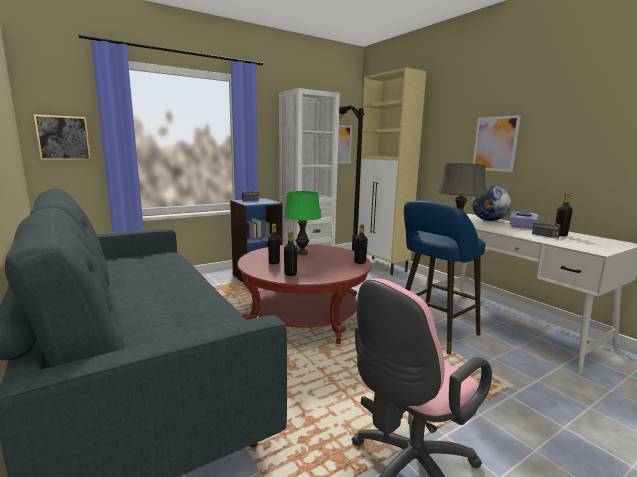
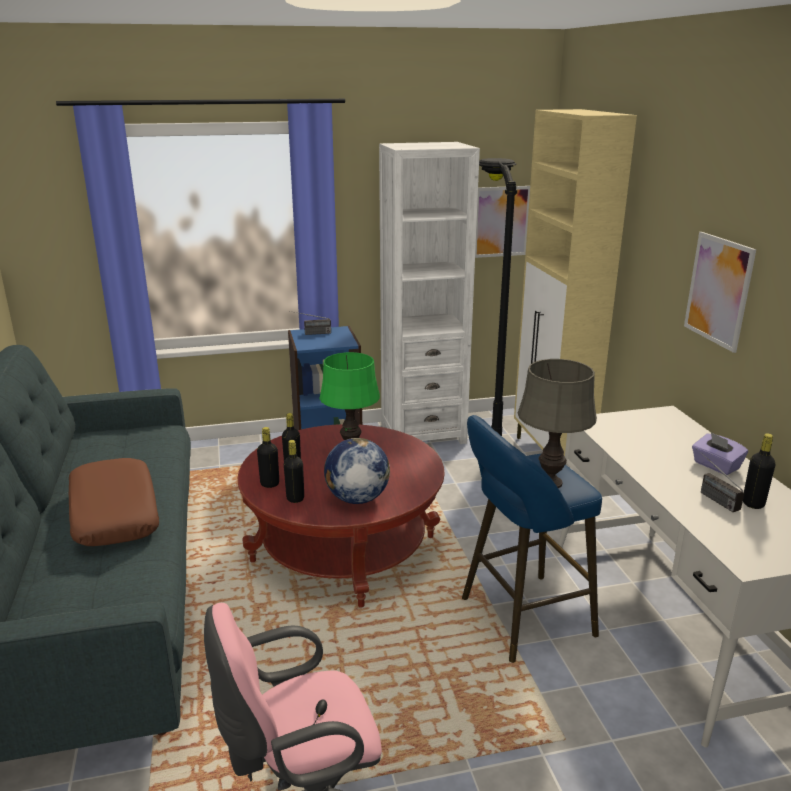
camera: 20 degrees right, 10 degrees up
(63, 138) = (49, 245): picture -> none
(167, 292) = (113, 514): none -> brown pillow
(360, 262) = (420, 486): black bottle -> black bottle (270, 484)
(488, 220) = (678, 435): globe -> globe (357, 499)

